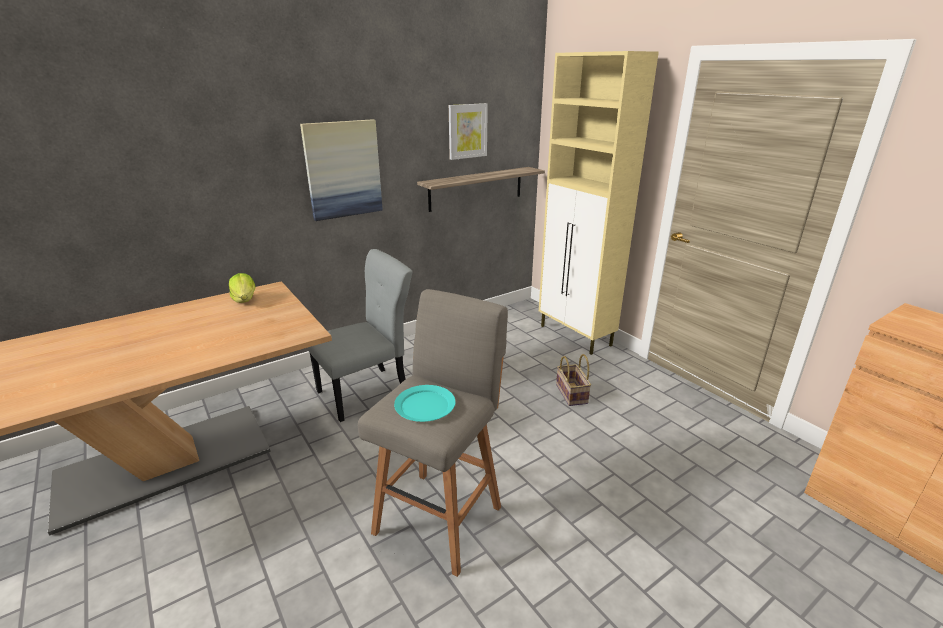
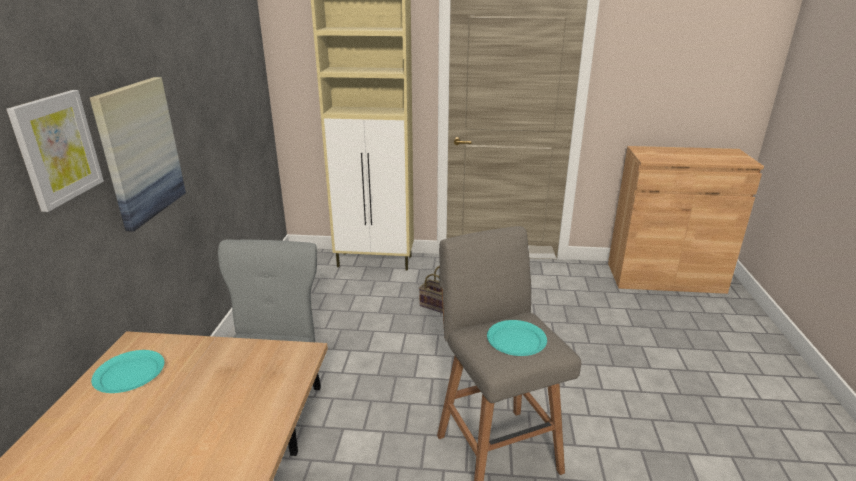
camera: 50 degrees left, 0 degrees up
(245, 300) = (129, 373): lettuce -> turquoise plate
(467, 131) = (224, 76): picture -> picture (57, 149)
(476, 188) = (240, 141): shelf -> none

